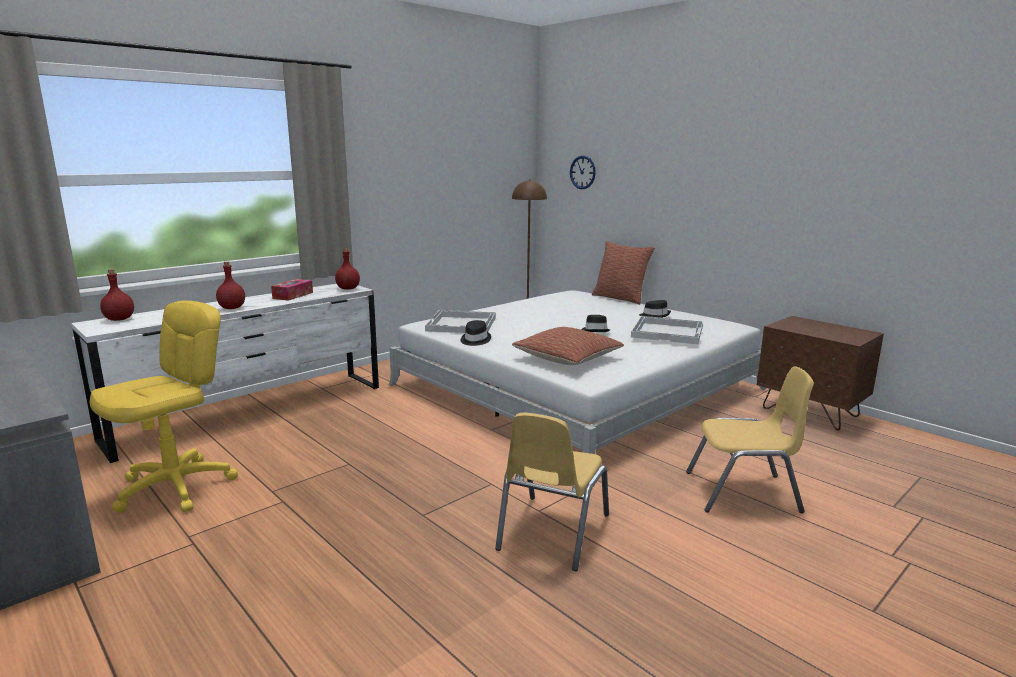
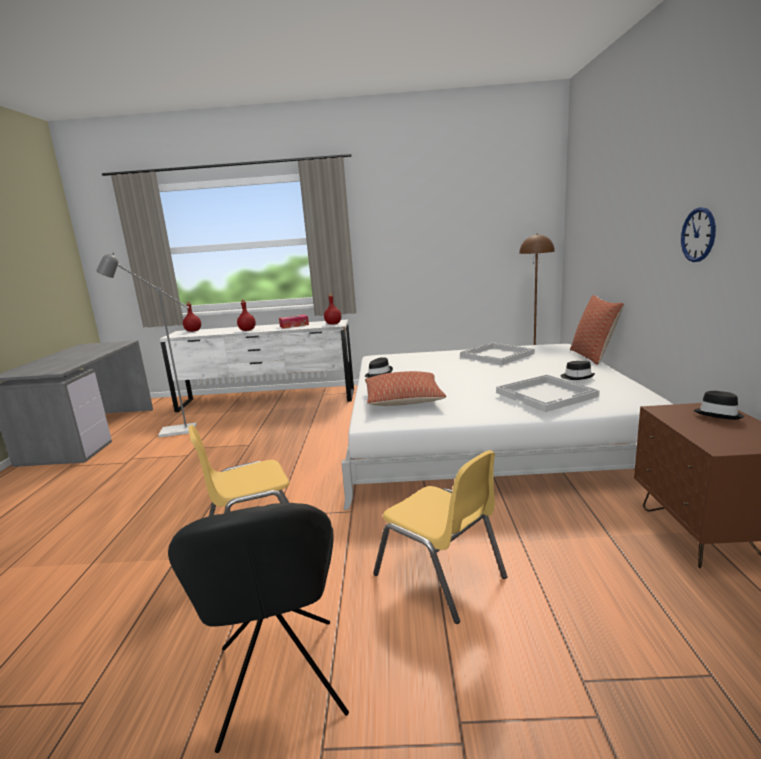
camera: 45 degrees right, 0 degrees up
(175, 487) = (170, 432): yellow office chair -> grey floor lamp
(462, 324) = (399, 360): white tray -> white tray (497, 355)
(582, 172) = (586, 223): wall clock -> wall clock (698, 235)
(595, 330) = (484, 381): black hat -> black hat (718, 414)
(792, 602) = (280, 685): none -> black chair

